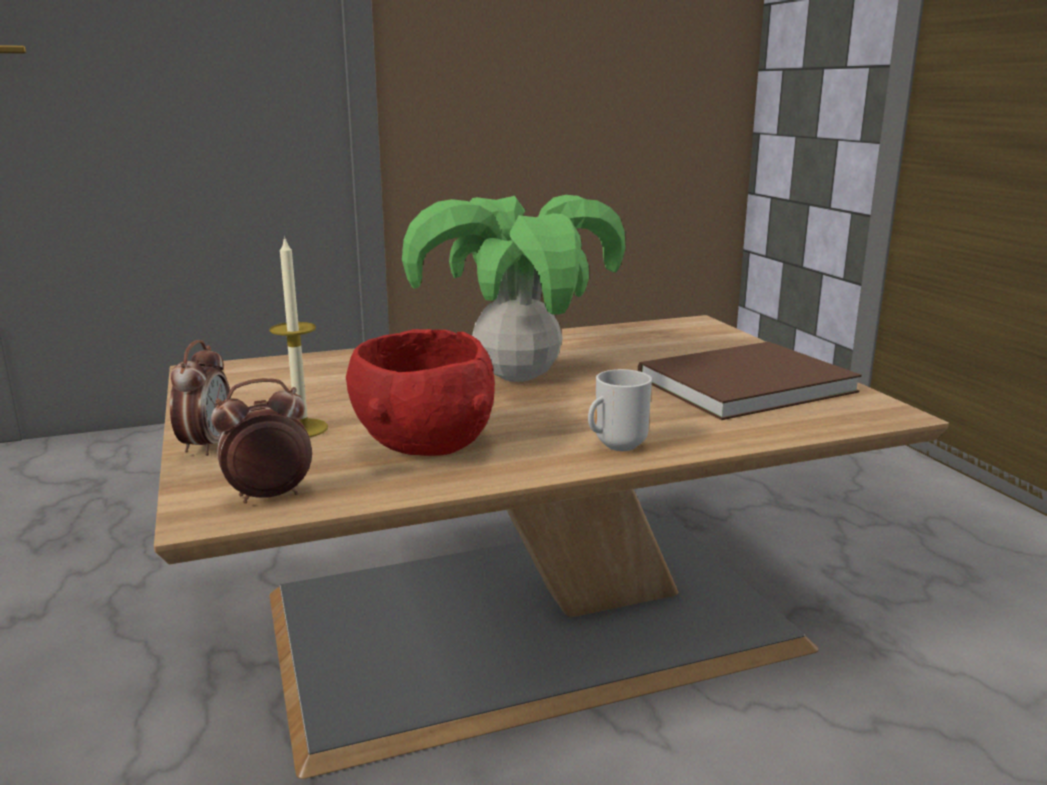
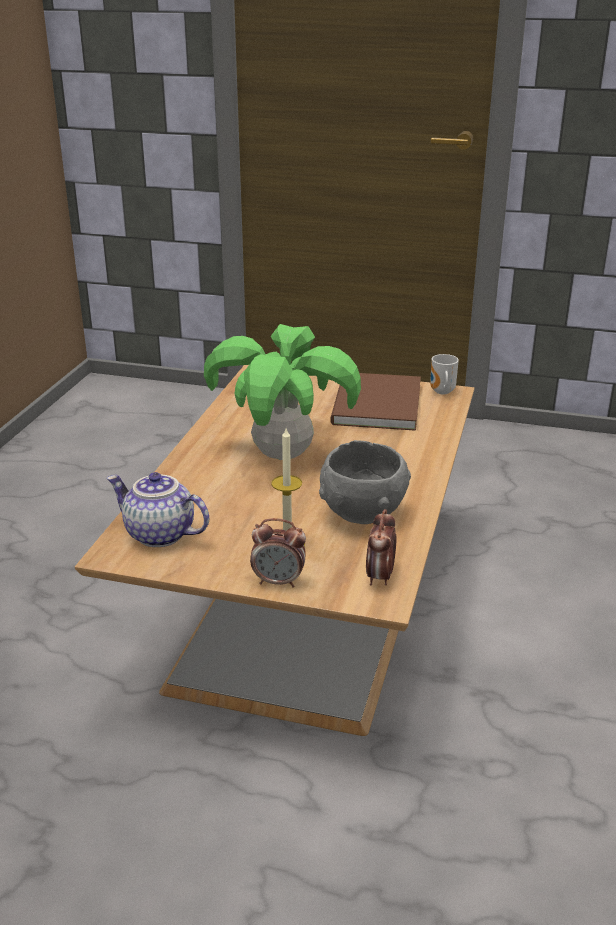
camera: 55 degrees left, 10 degrees up
(206, 446) = (278, 581): alarm clock -> alarm clock turned 150 degrees clockwise
(260, 375) = (158, 535): none -> teapot
(425, 447) = (361, 515): red bowl -> grey bowl
(616, 446) = (417, 467): mug -> mug (441, 392)

